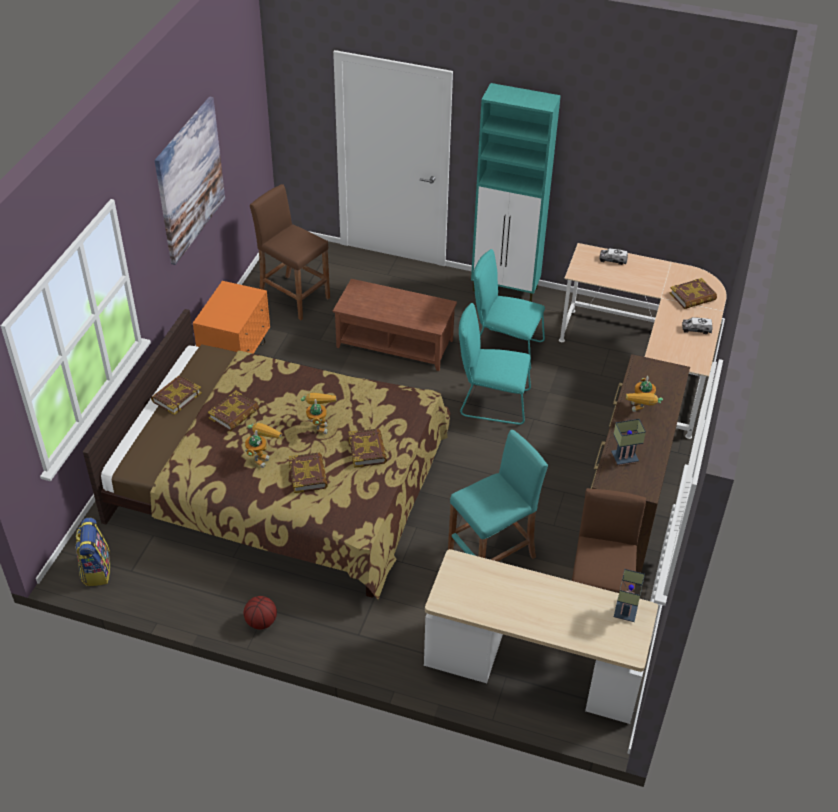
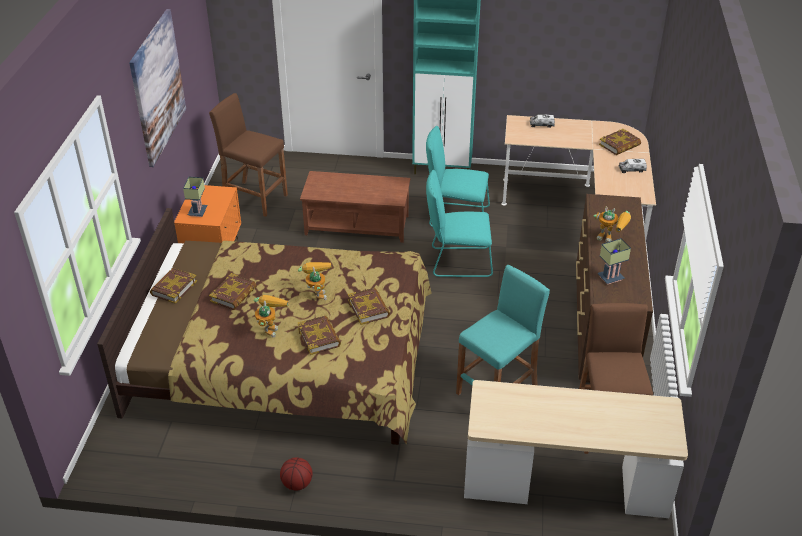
camera: 10 degrees left, 5 degrees down
(96, 570) = (121, 461): backpack -> none
(626, 612) = (655, 410): table lamp -> table lamp (198, 212)
(640, 411) = (611, 238): toy robot -> toy robot turned 60 degrees counterclockwise

